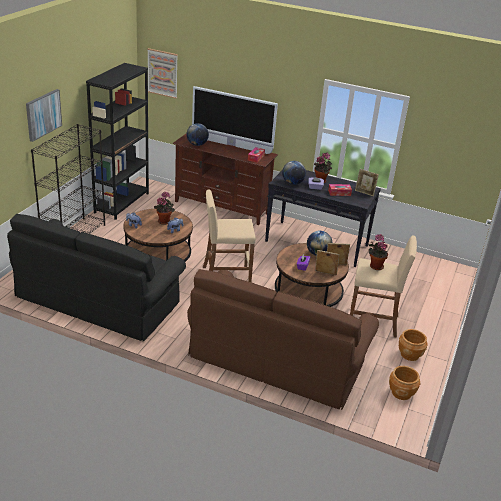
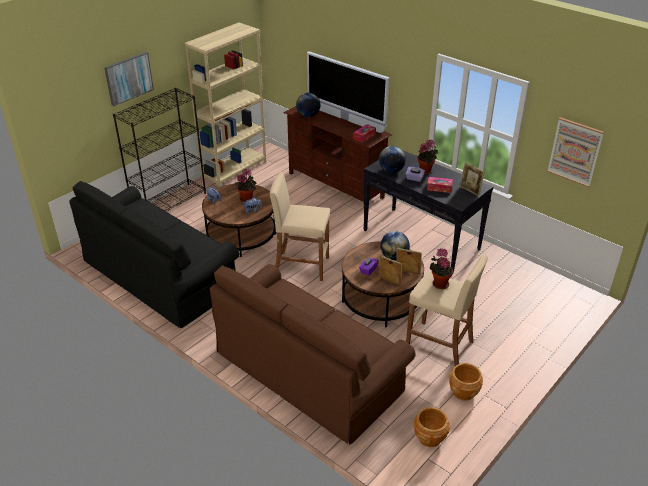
camera: 20 degrees right, 5 degrees up
(122, 203) = (234, 170): black bookcase -> beige bookcase
(162, 73) = (282, 34): picture -> picture (575, 152)

